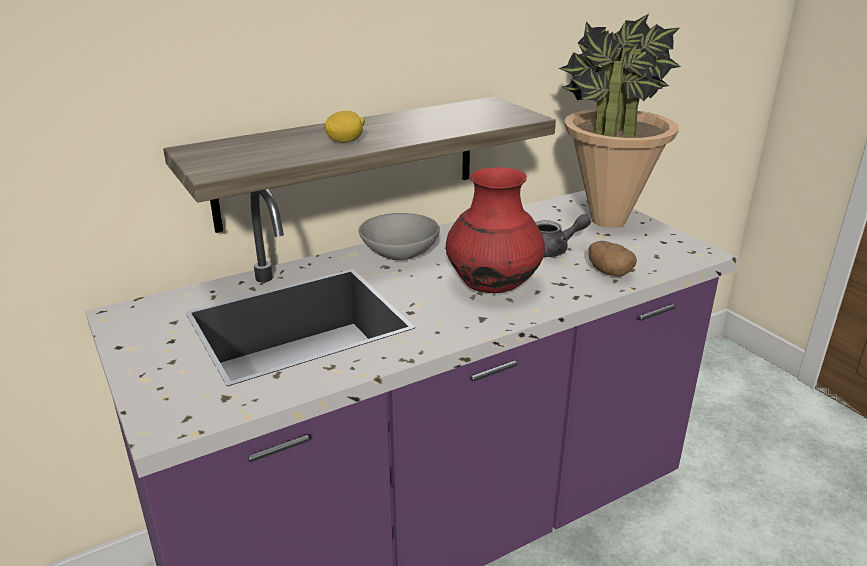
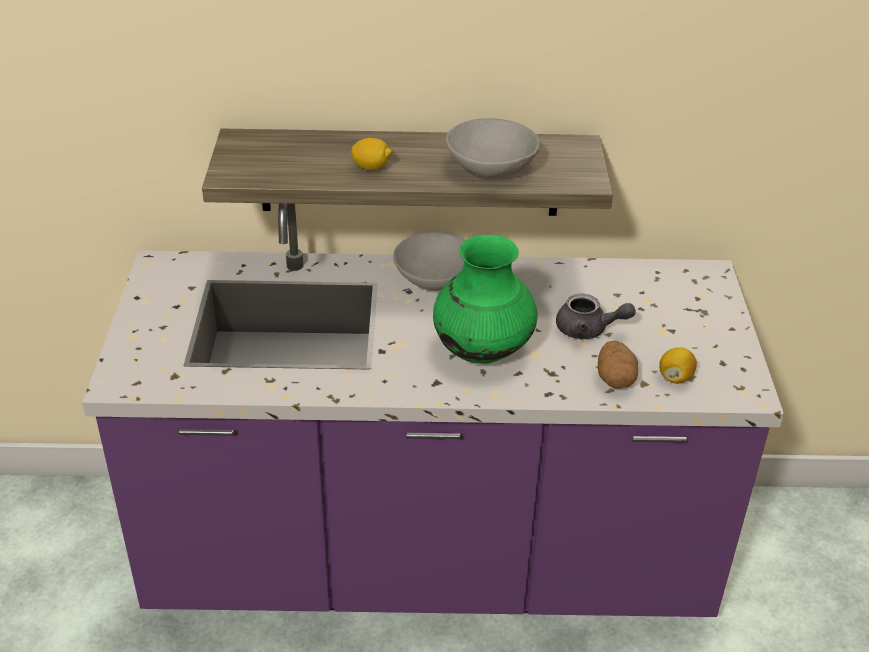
camera: 30 degrees right, 10 degrees up
(446, 124) = (491, 169): none -> grey bowl
(492, 286) = (482, 351): red vase -> green vase
(607, 221) = (693, 313): potted plant -> none
(646, 259) = (675, 377): none -> lemon

